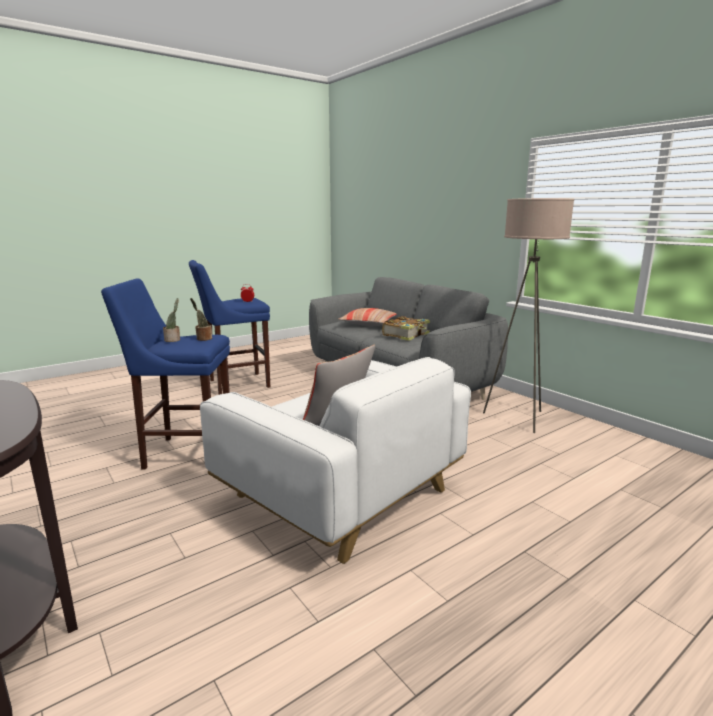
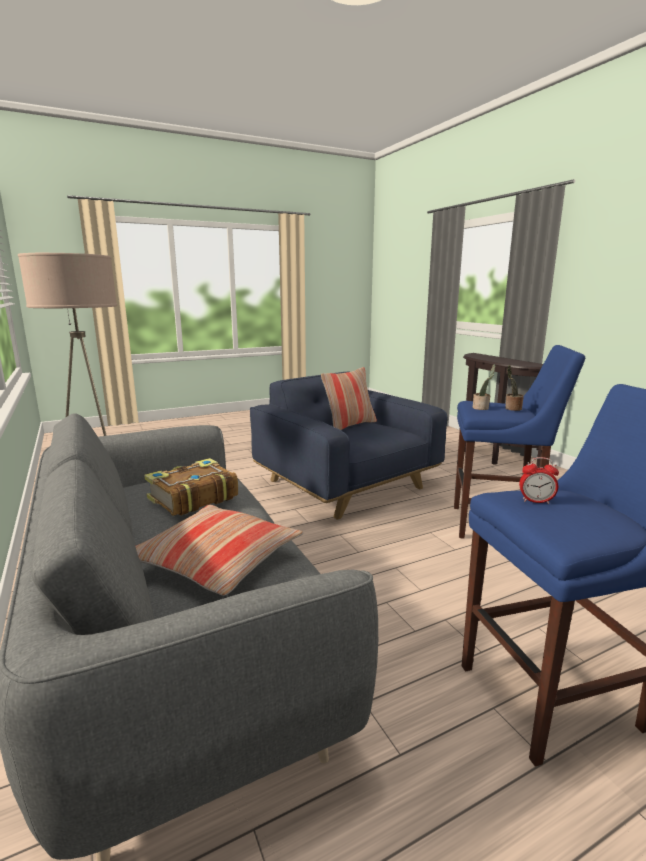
camera: 170 degrees left, 0 degrees up
(340, 492) = (345, 484): white armchair -> blue armchair

